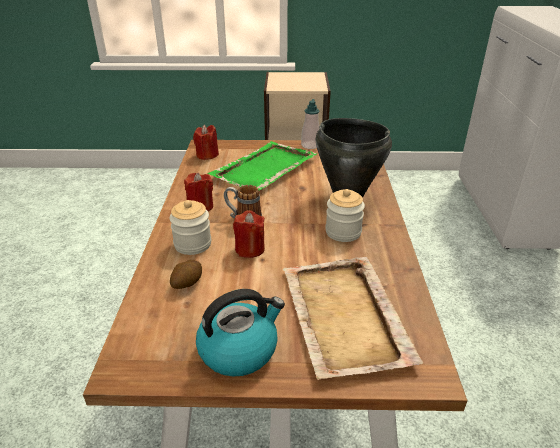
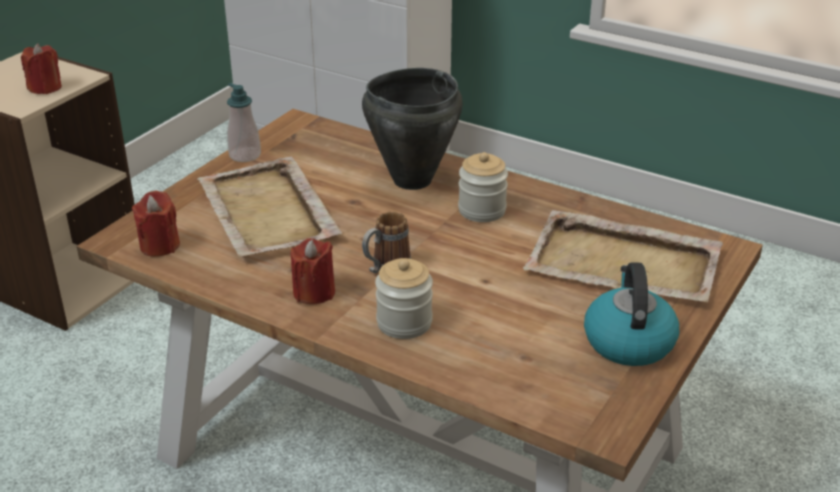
camera: 60 degrees left, 0 degrees up
(187, 283) = (486, 348): potato -> none
(250, 249) = (456, 283): red candle -> red candle (45, 88)
(263, 169) = (267, 212): green tray -> beige tray

